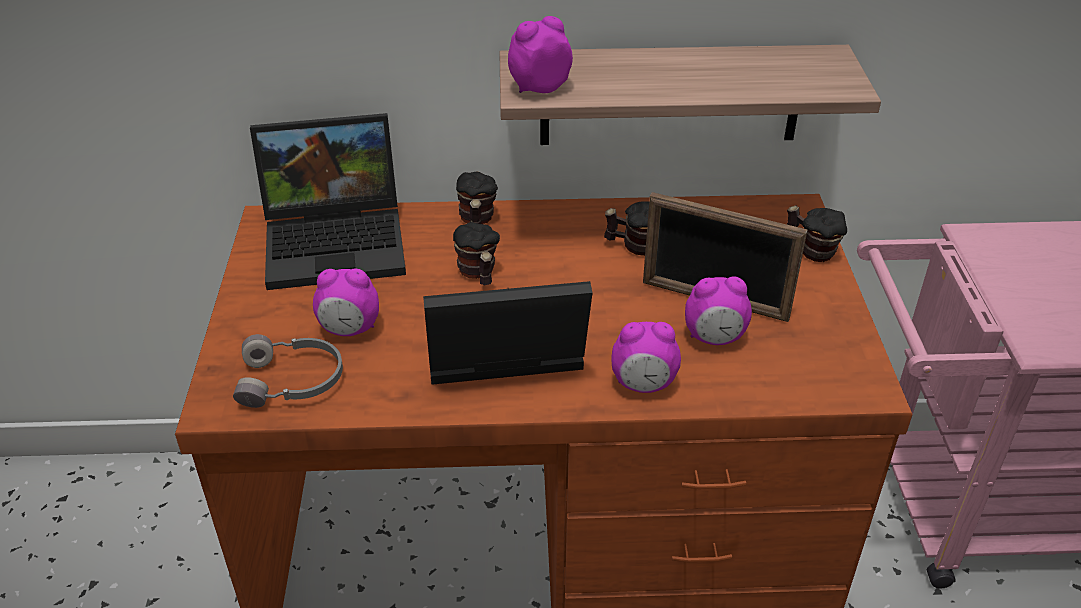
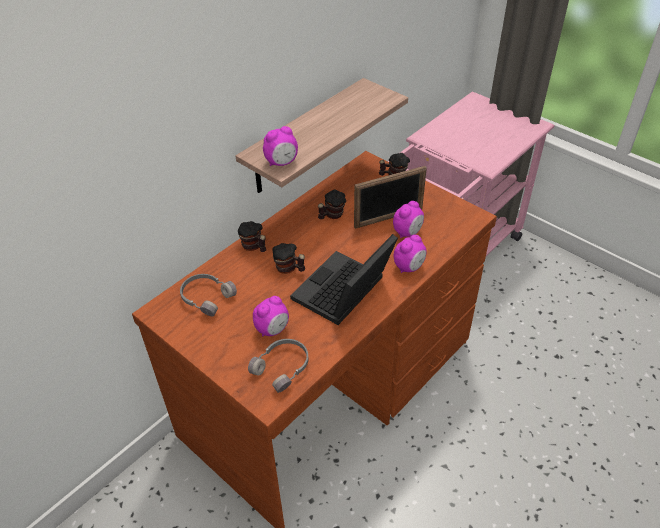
camera: 45 degrees left, 5 degrees up
(339, 241) = (206, 297): laptop -> grey headphones
(539, 87) = (281, 163): alarm clock -> alarm clock turned 135 degrees counterclockwise

